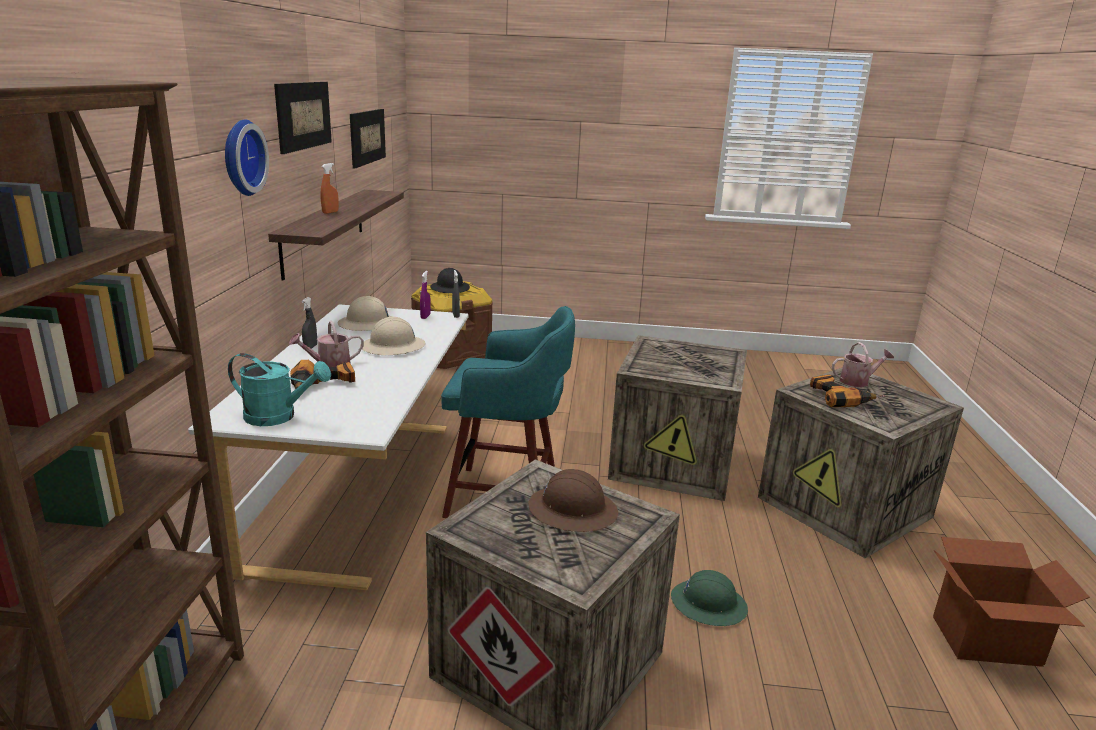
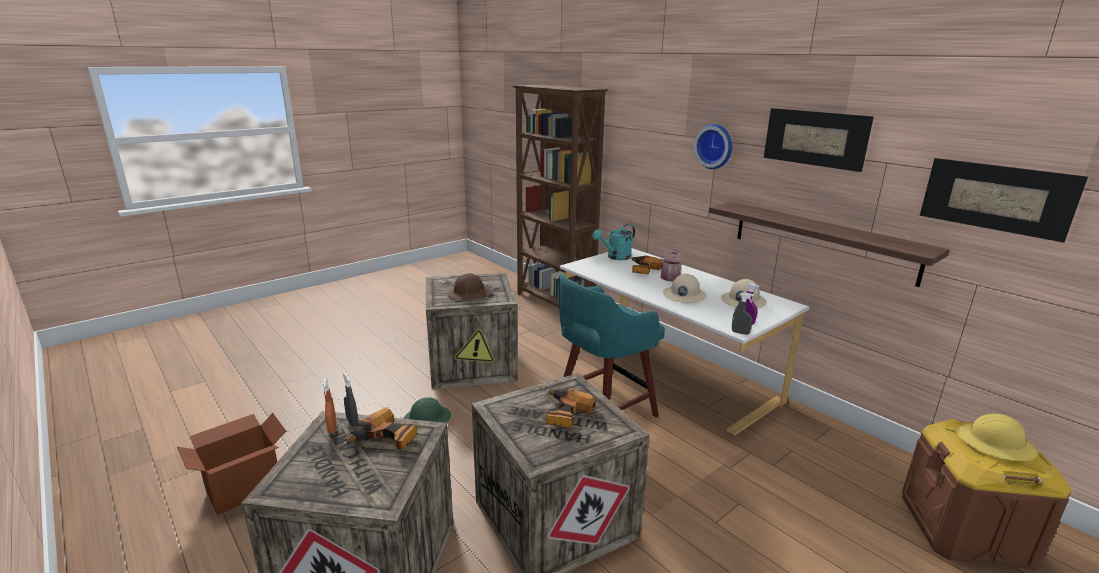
camera: 135 degrees right, 0 degrees up
(310, 347) = (707, 279): grey spray bottle -> grey spray bottle (352, 422)
(330, 212) = (800, 220): orange spray bottle -> orange spray bottle (332, 428)
(450, 288) = (994, 444): black hard hat -> yellow hard hat
(677, 360) = (562, 413): none -> power drill
(857, 381) = (373, 485): watering can -> none

